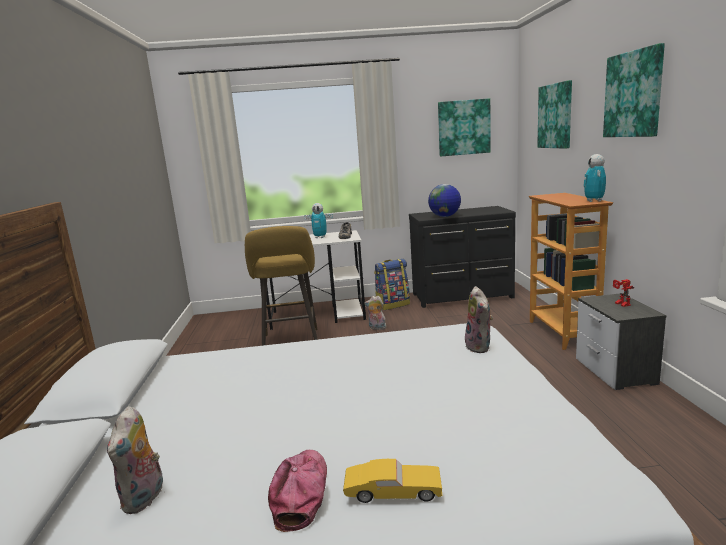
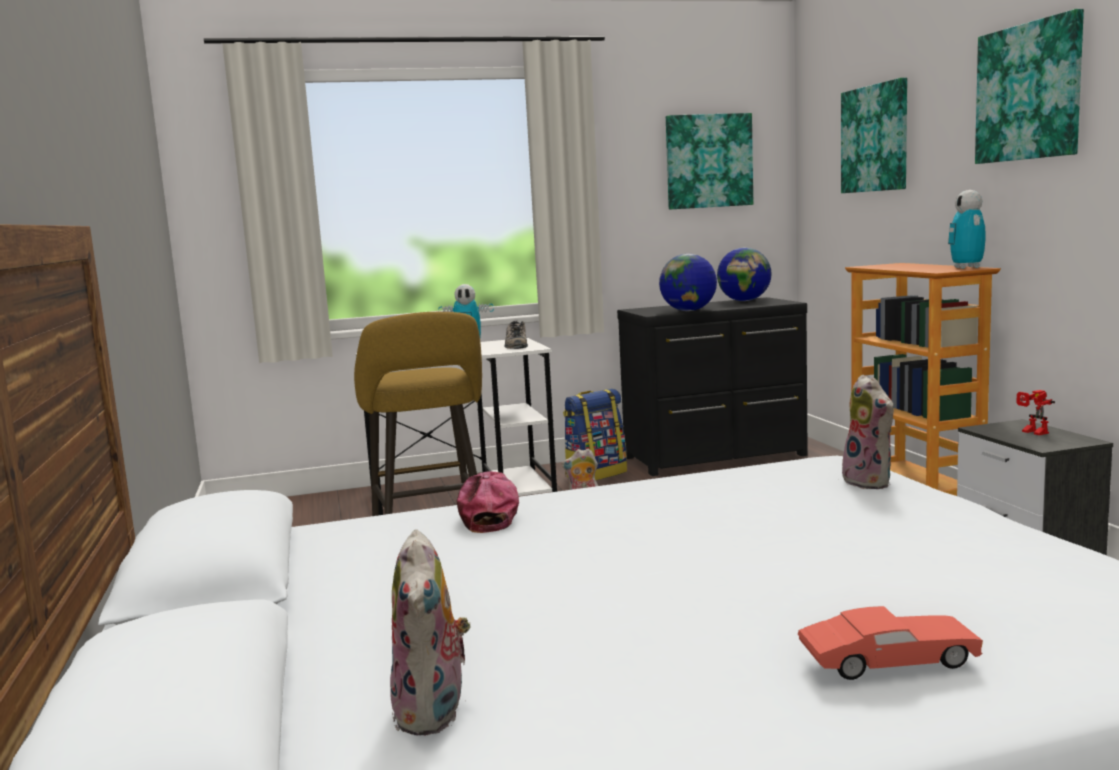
camera: 10 degrees left, 5 degrees down
(301, 493) = (727, 679): cap -> cap (488, 514)
(393, 493) = (888, 663): yellow toy car -> red toy car
(482, 208) = (744, 301): none -> globe

